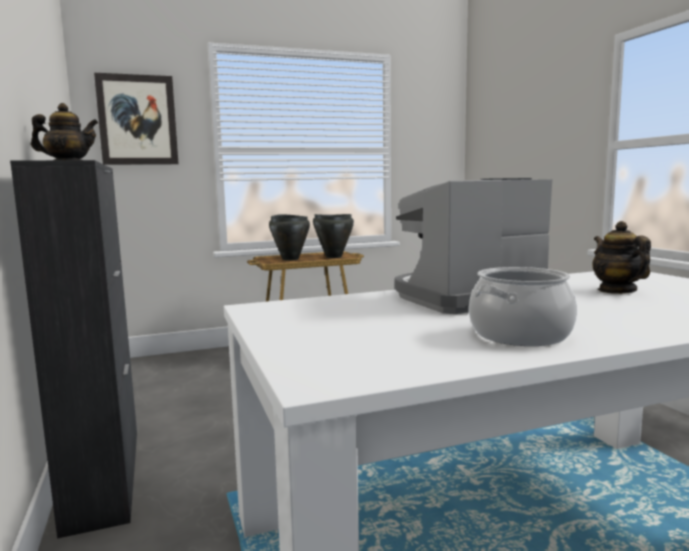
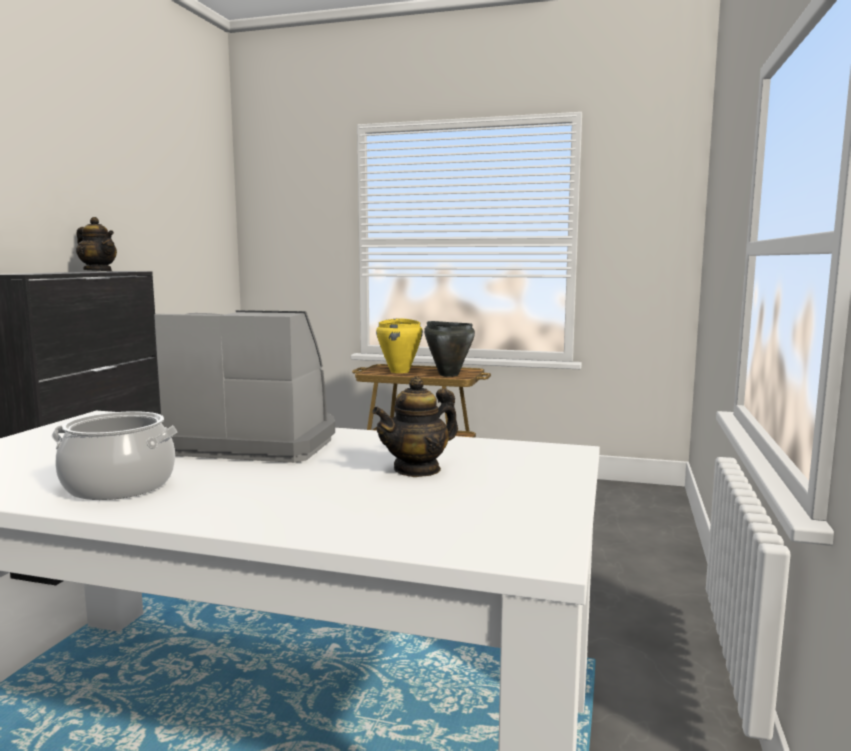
camera: 35 degrees right, 0 degrees up
(137, 120) = (289, 212): picture -> none
(290, 259) = (400, 371): black cooking pot -> yellow cooking pot
(617, 291) = (417, 469): teapot -> teapot turned 150 degrees counterclockwise

